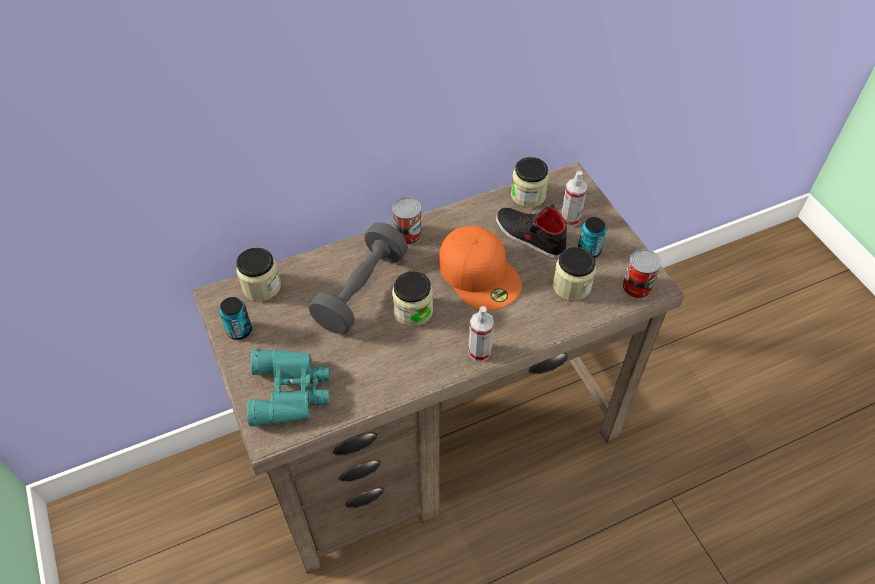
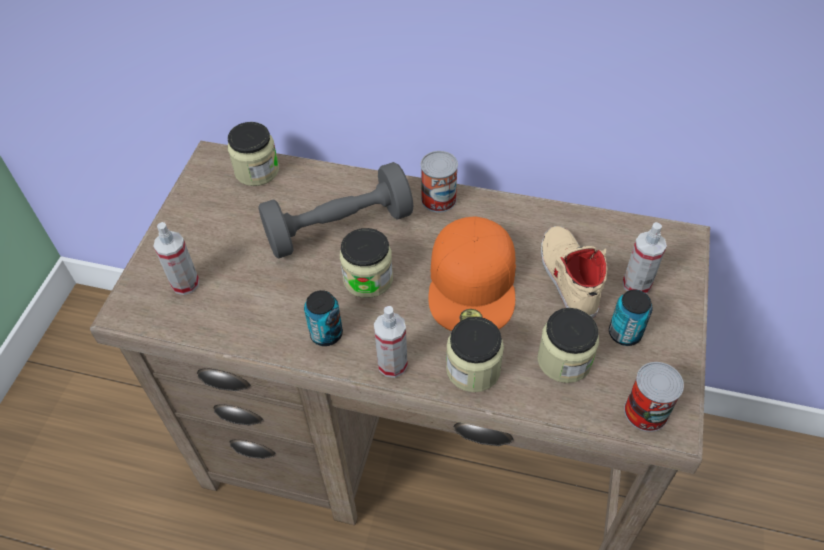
camera: 40 degrees right, 0 degrees up
(239, 330) = (199, 199): can -> can (326, 334)
(291, 391) = (185, 283): turquoise binoculars -> spray bottle
(528, 195) = (610, 231): jar -> jar (473, 369)
(529, 237) = (567, 276): black shoe -> beige shoe

